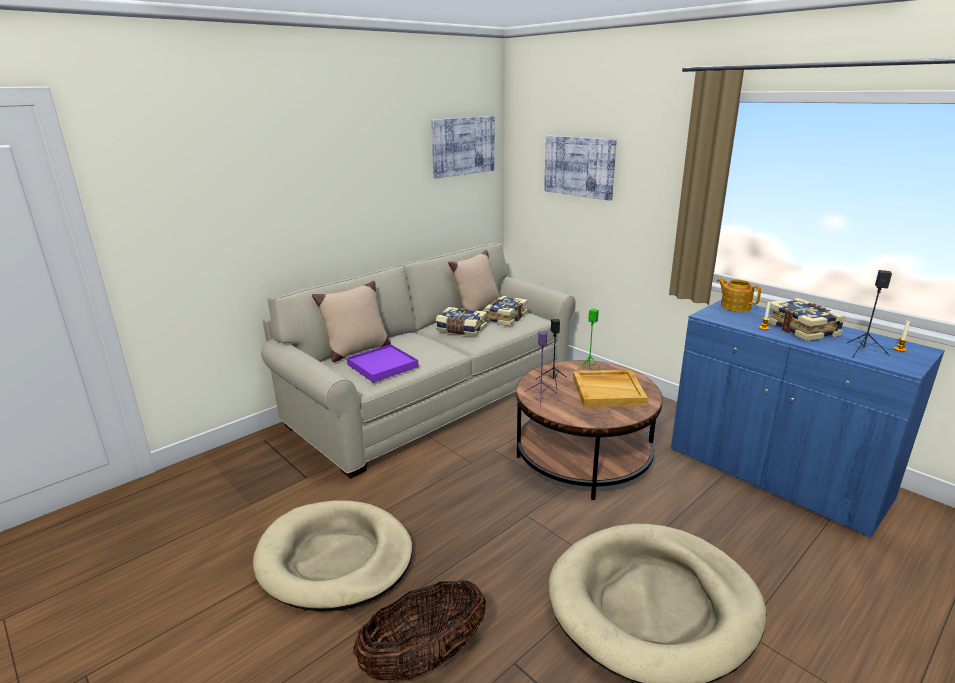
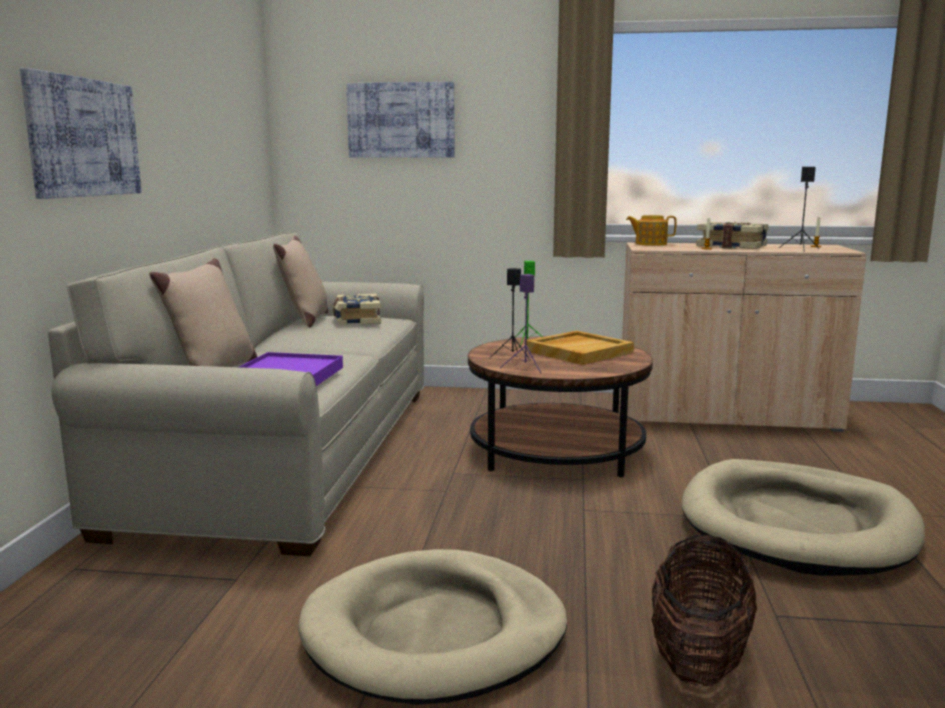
camera: 40 degrees left, 10 degrees down
(461, 329) = (323, 335): book -> none
(463, 146) = (238, 90): picture -> picture (83, 137)
(774, 474) = (725, 416): blue cabinet -> beige cabinet

